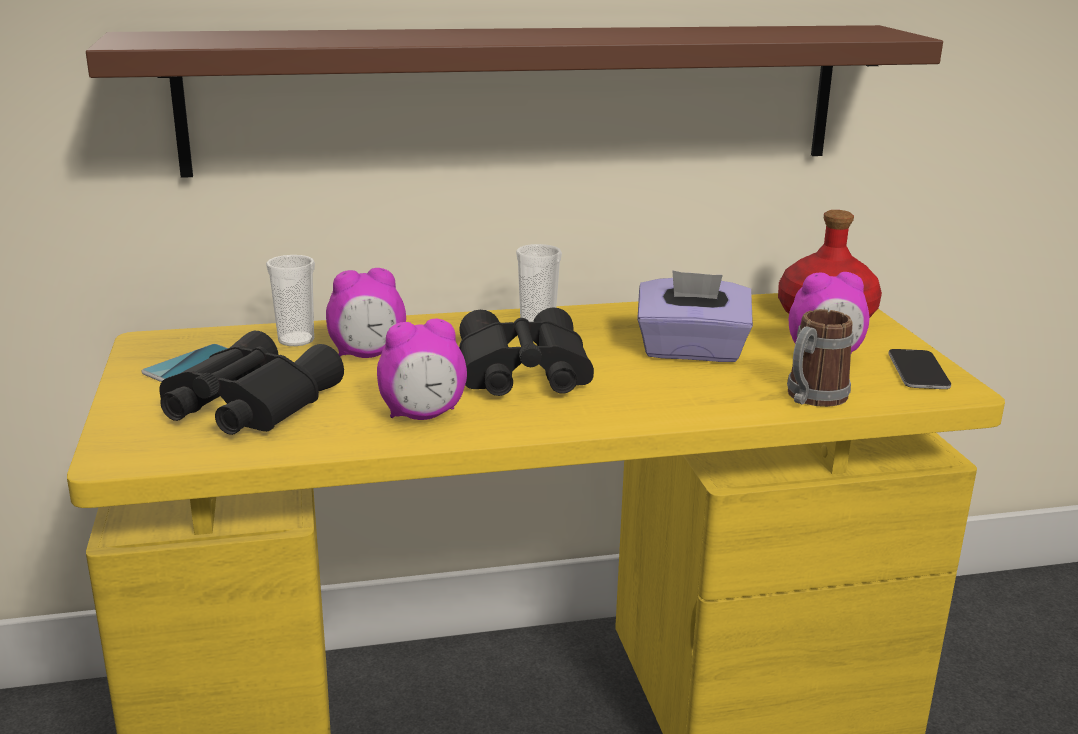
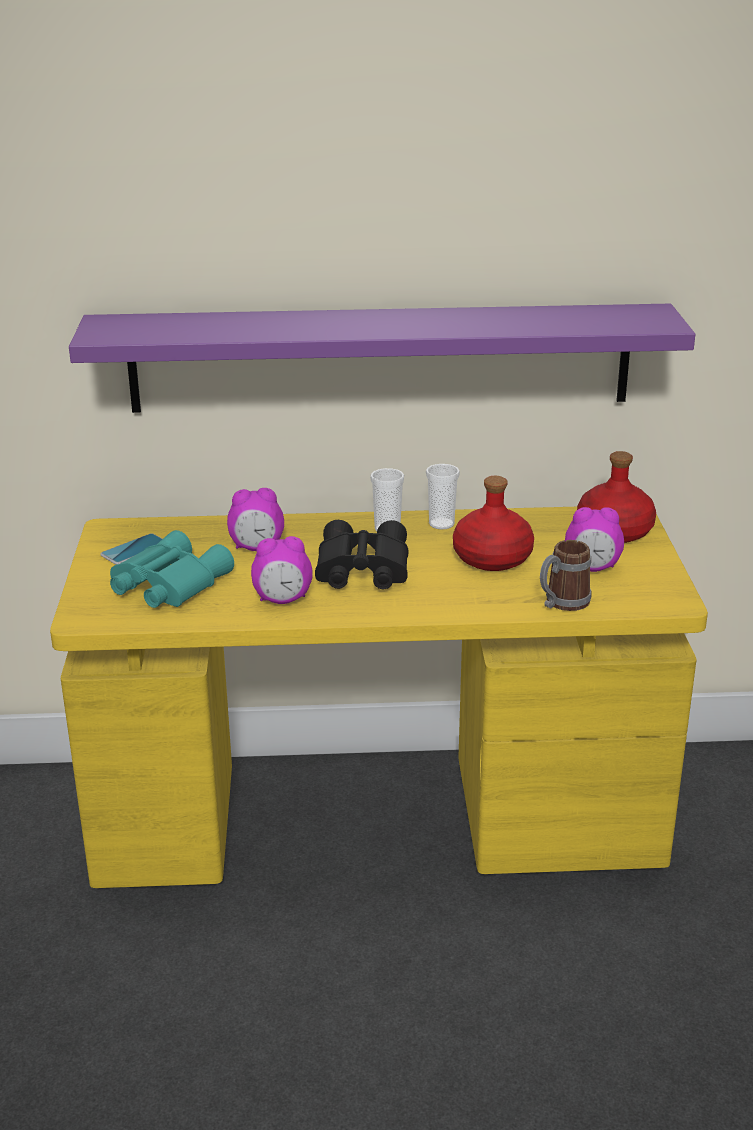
camera: 10 degrees right, 5 degrees up
(246, 404) = (166, 584): black binoculars -> turquoise binoculars
(296, 340) = (209, 532): cup -> cup (441, 524)
(520, 98) = (380, 358): brown shelf -> purple shelf
(691, 351) = (493, 558): purple tissue box -> red bottle
(918, 371) = (656, 585): phone -> none

